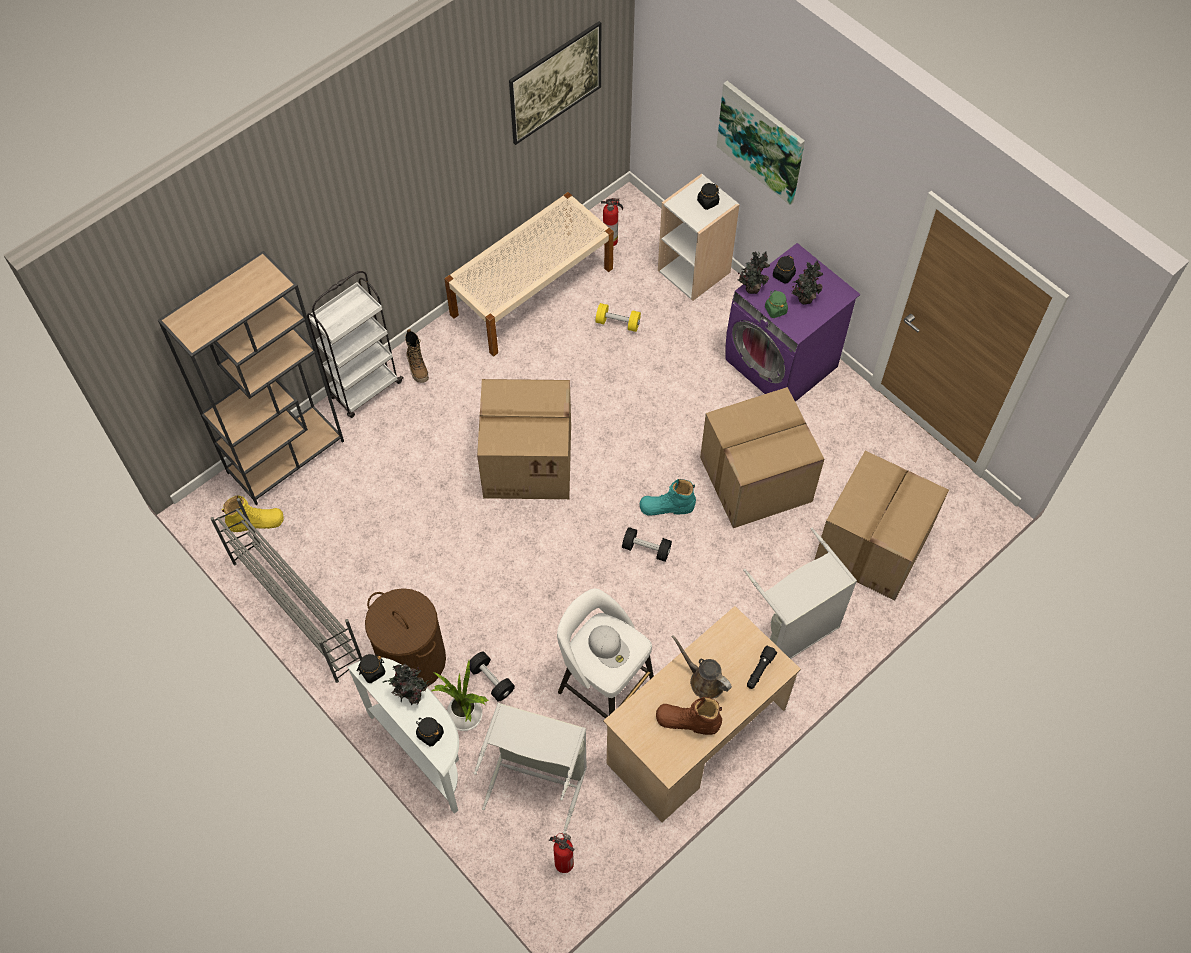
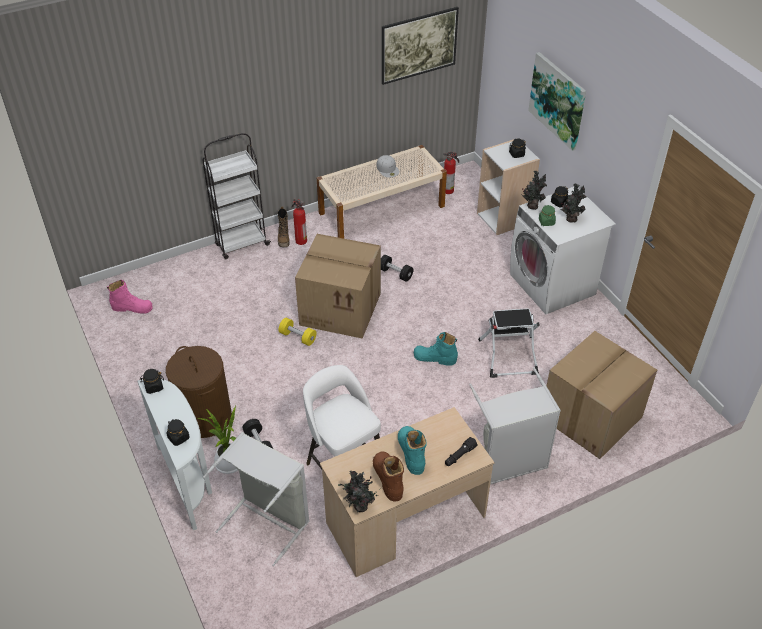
camera: 15 degrees right, 15 degrees down
(256, 522) = (132, 307): yellow boot -> pink boot
(286, 456) = (170, 273): bookcase -> none
(297, 610) = (135, 368): grey shoe rack -> none
(411, 695) = (176, 408): potted plant -> potted plant (359, 507)
(563, 862) = (264, 587): fire extinguisher -> fire extinguisher (300, 240)
(609, 647) = (345, 417): white cap -> white cap (388, 169)
(618, 323) = (437, 238): yellow dumbbell -> yellow dumbbell (298, 337)
(646, 549) = (409, 382): black dumbbell -> black dumbbell (395, 273)
(688, 721) = (388, 479): brown boot -> brown boot turned 45 degrees clockwise
(704, 680) = (411, 453): brown watering can -> turquoise boot
(755, 481) = (509, 355): cardboard box -> step ladder
(783, 363) = (554, 284): purple washing machine -> white washing machine

